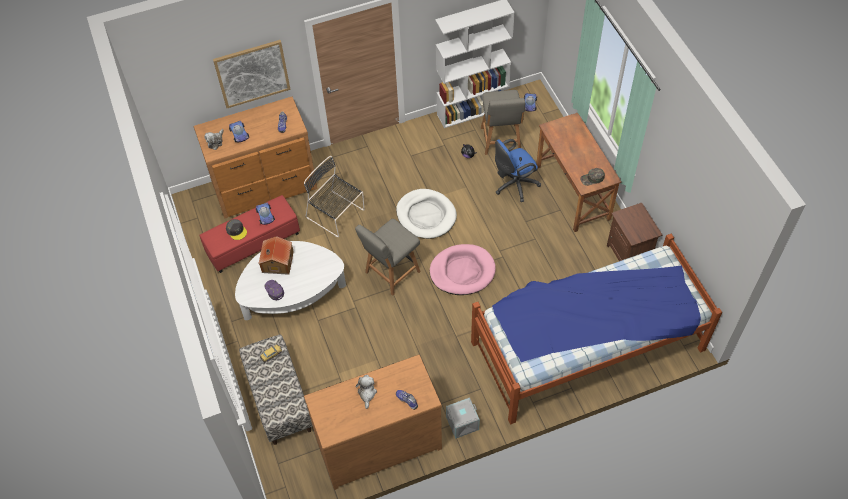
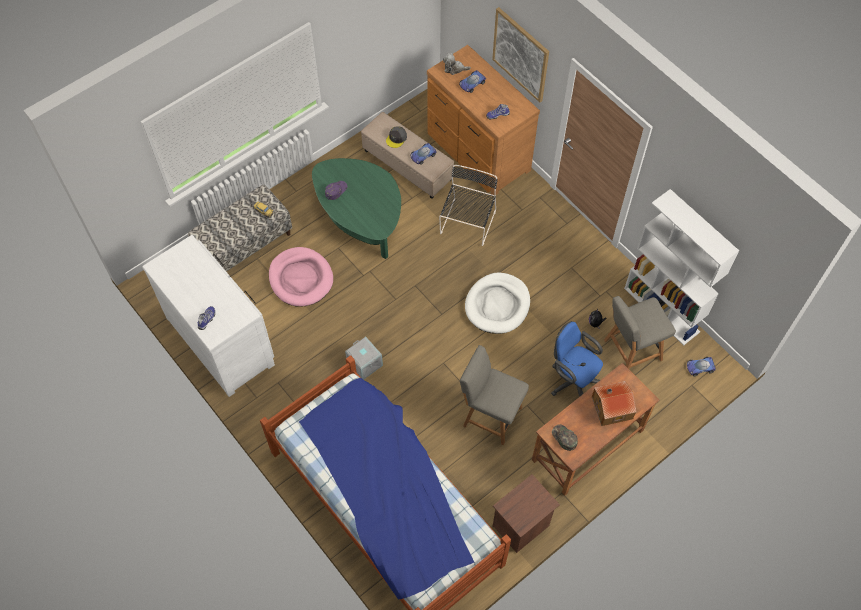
camera: 70 degrees right, 5 degrees up
(253, 242) = (408, 165): red ottoman -> beige ottoman
(277, 262) = (368, 182): toy house -> toy house (611, 407)
(292, 294) = (360, 217): white coffee table -> green coffee table
(367, 393) = (206, 284): plush toy -> none
(377, 443) = (221, 339): brown dresser -> white dresser
(391, 273) = (413, 294): grey chair -> grey chair (490, 415)
(462, 271) = (438, 359): pink dog bed -> pink dog bed (301, 278)
(462, 423) = (260, 408): grey storage box -> grey storage box (364, 364)

